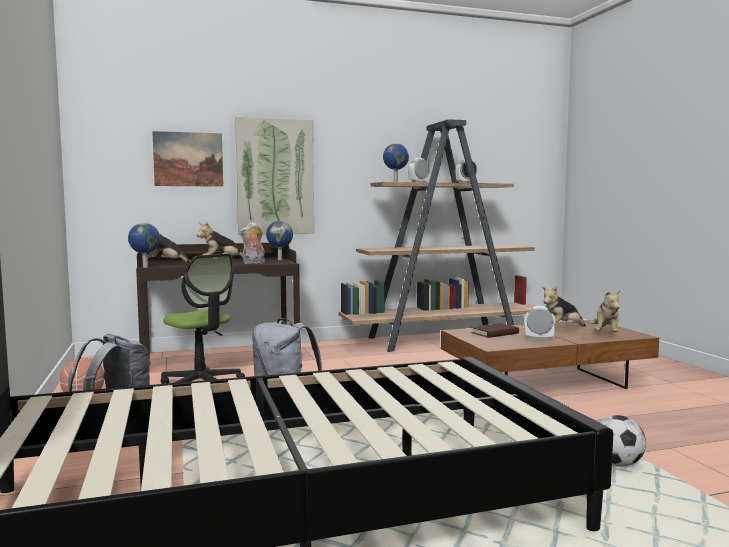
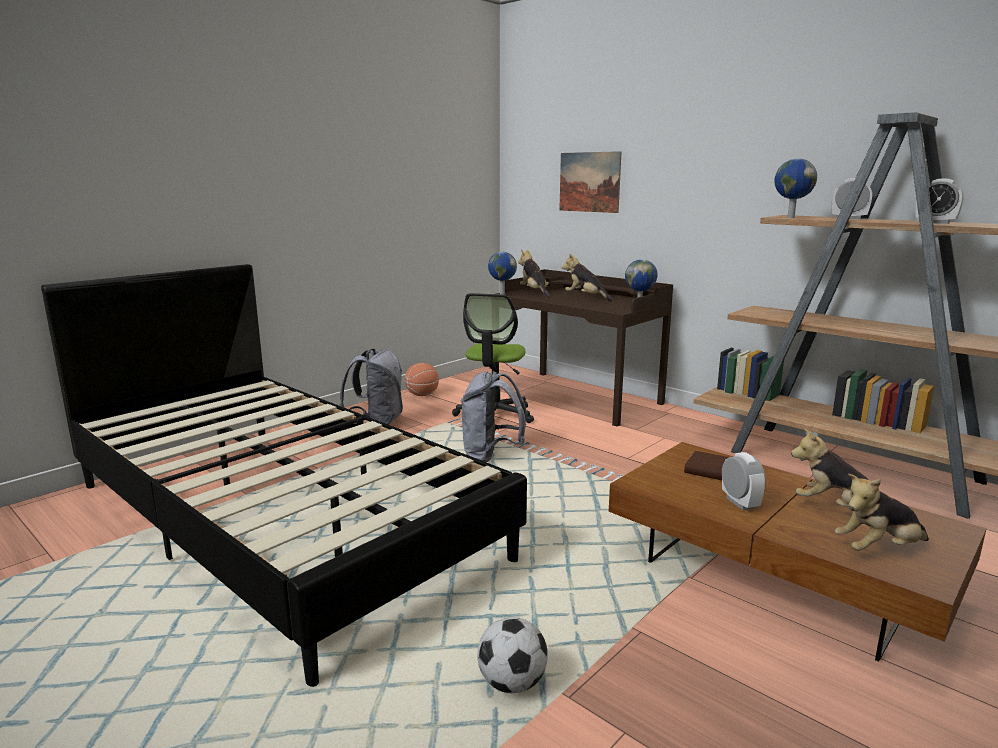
camera: 60 degrees right, 10 degrees up
(253, 263) = (589, 306): plush toy -> none
(275, 177) = (672, 202): picture -> none

